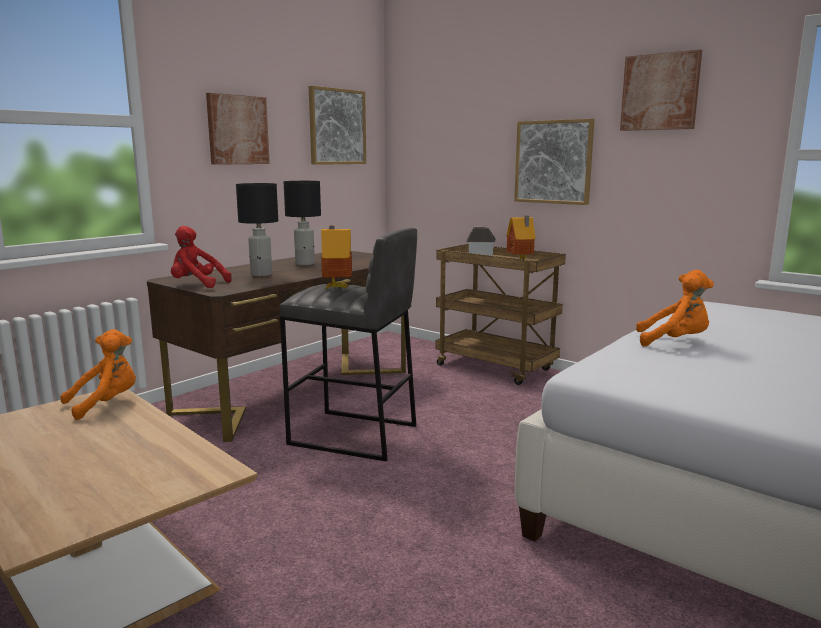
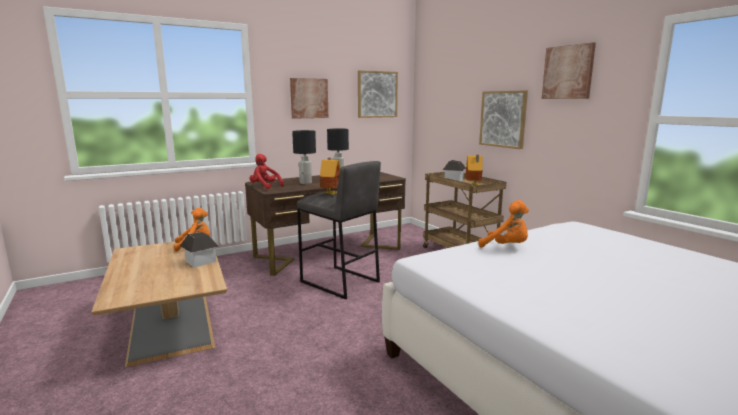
camera: 20 degrees right, 0 degrees up
(150, 431) = (200, 261): none -> toy house

